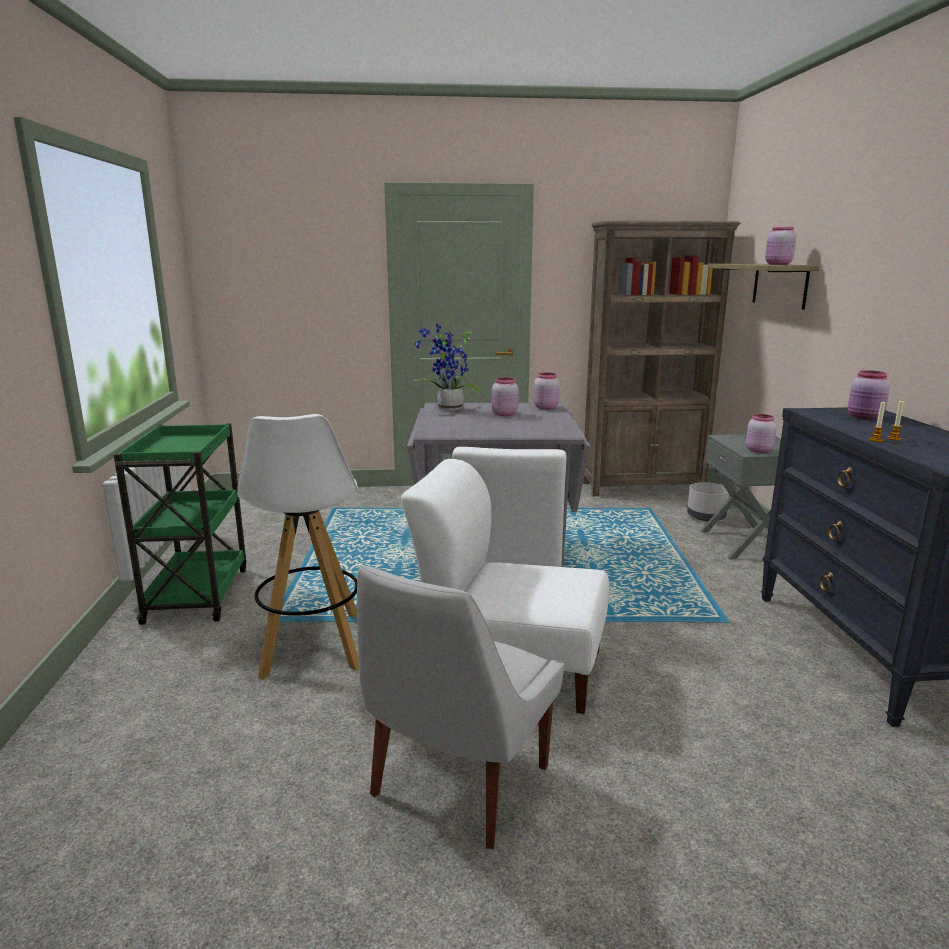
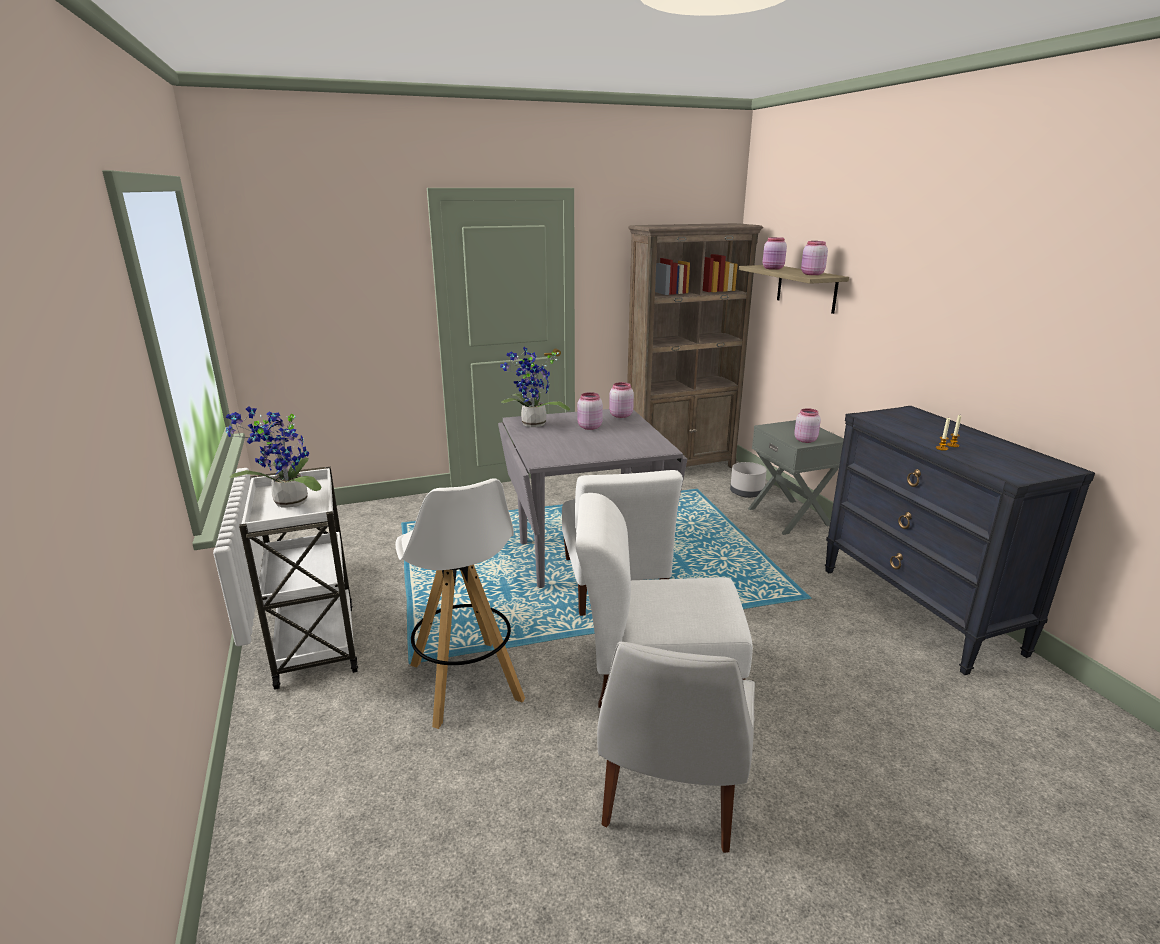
camera: 15 degrees left, 5 degrees up
(175, 447) = (287, 504): none -> potted plant
(198, 593) = (316, 643): green cart -> white cart
(865, 417) = (914, 420): pink jar -> pink jar (773, 268)

